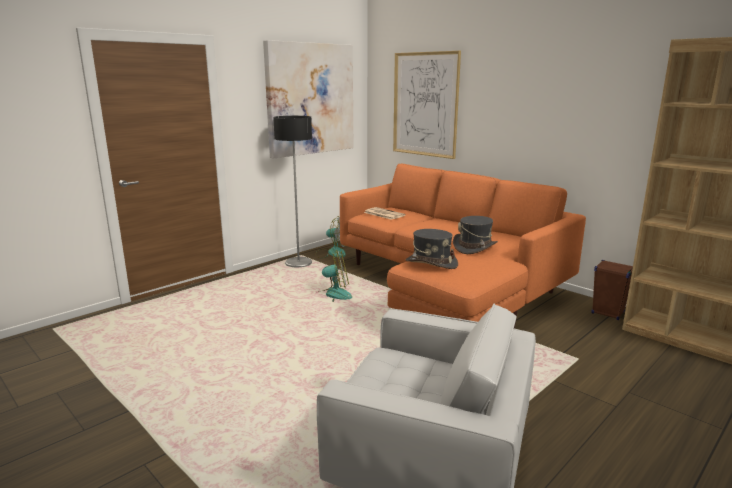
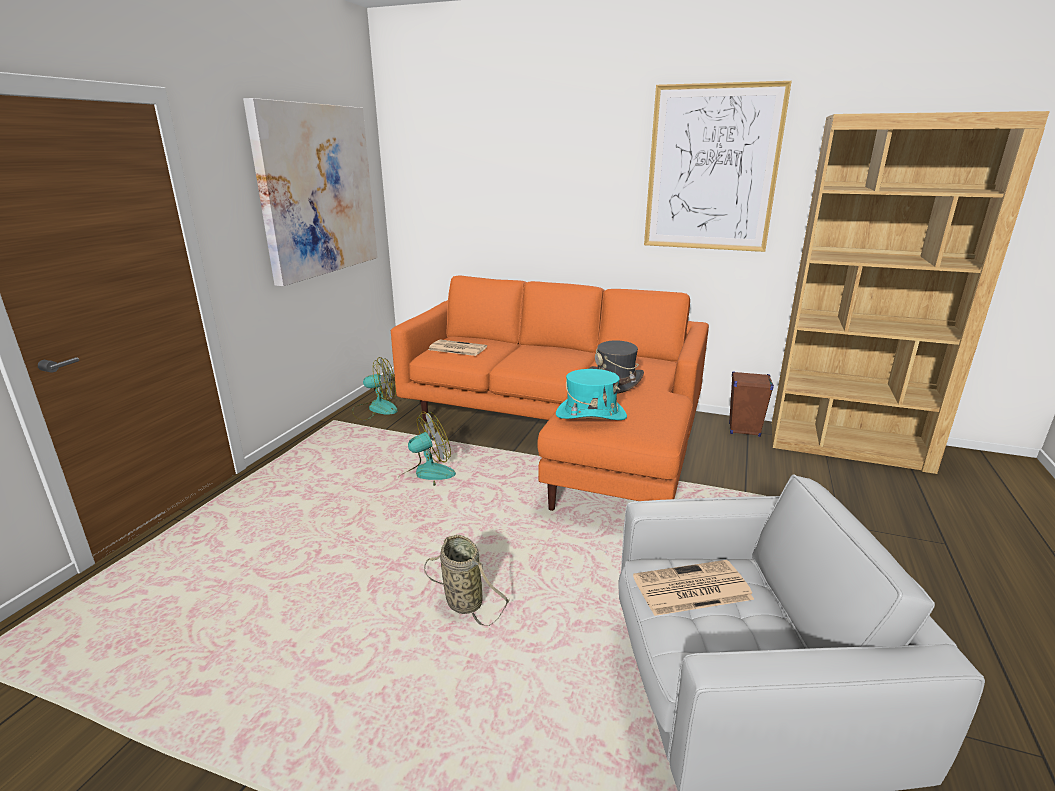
camera: 25 degrees left, 5 degrees up
(298, 263) = (339, 434): floor lamp -> none
(298, 364) = (462, 600): none -> basket
(399, 368) = (690, 589): none -> newspaper
(425, 104) = (479, 193): picture -> picture (712, 169)
(431, 263) = (590, 415): grey hat -> turquoise hat

